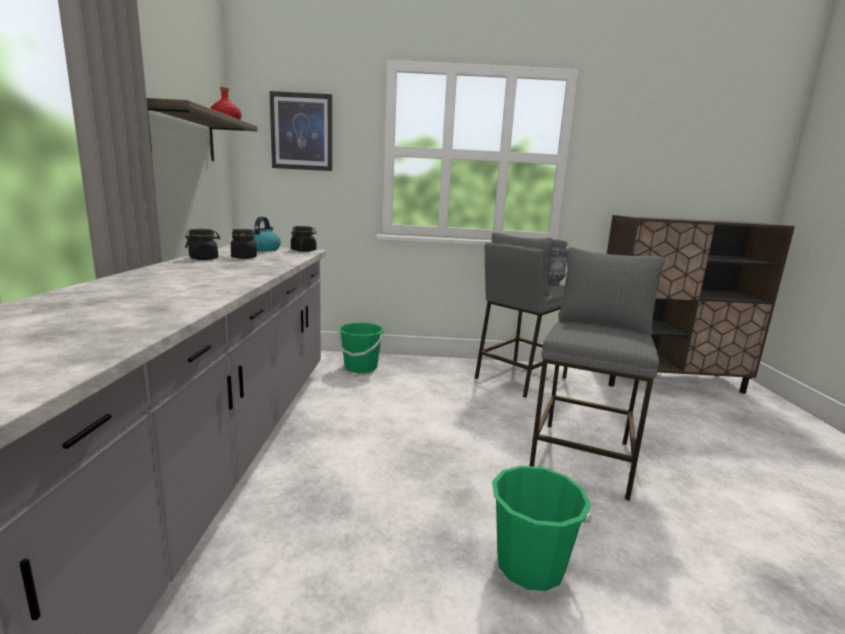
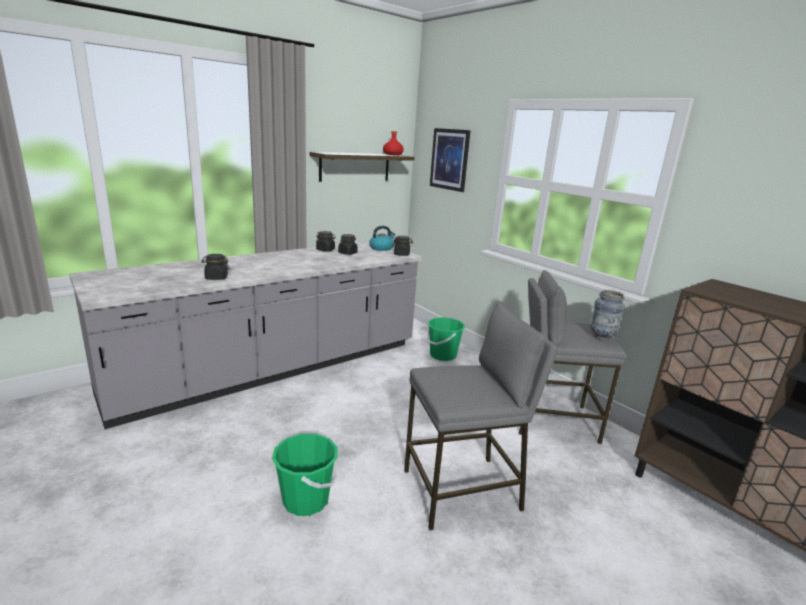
camera: 50 degrees right, 5 degrees up
(163, 310) = (216, 278): none -> black jar

